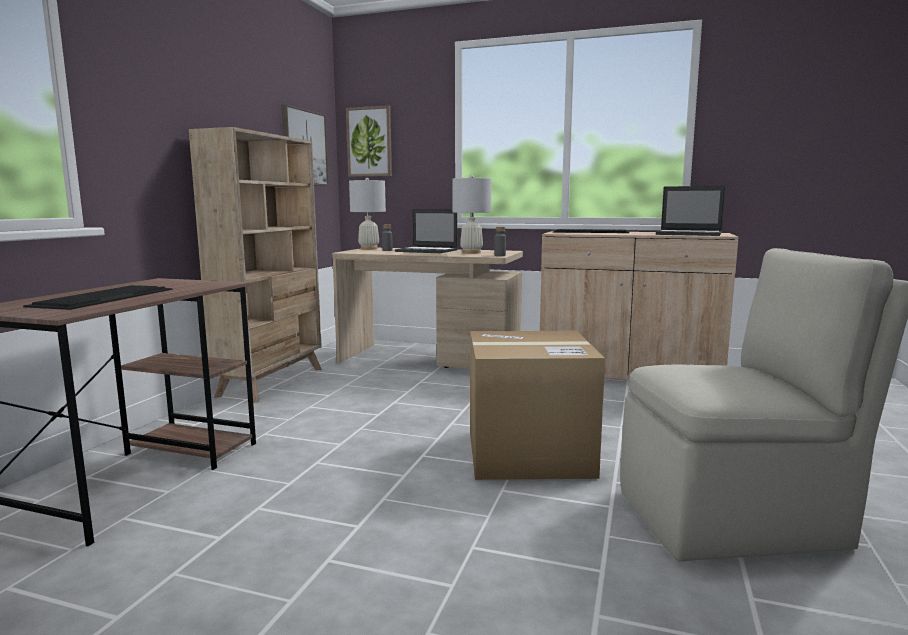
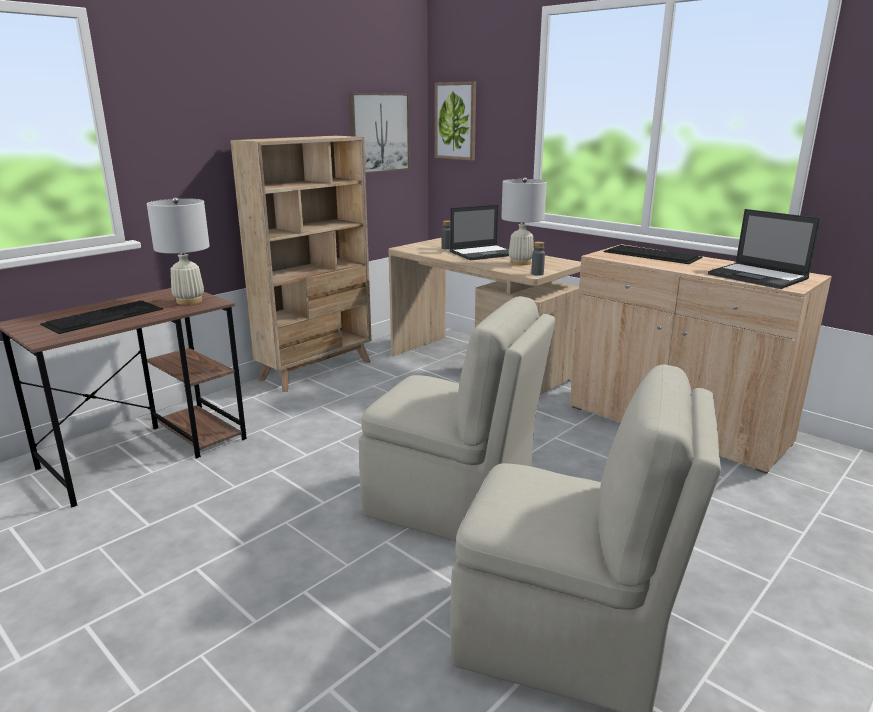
camera: 25 degrees right, 10 degrees up
(369, 249) = (436, 242): white table lamp -> white table lamp (189, 301)
(427, 251) = (484, 253): laptop -> laptop turned 75 degrees counterclockwise
(528, 453) = (452, 506): cardboard box -> beige chair

